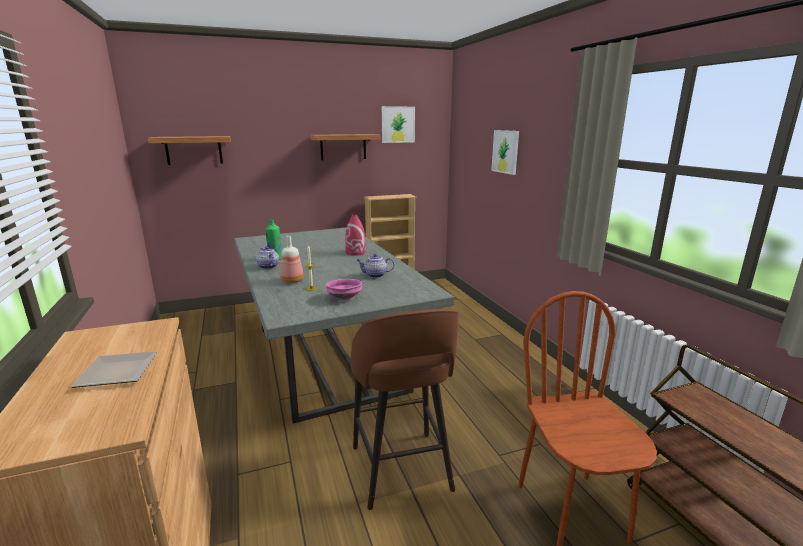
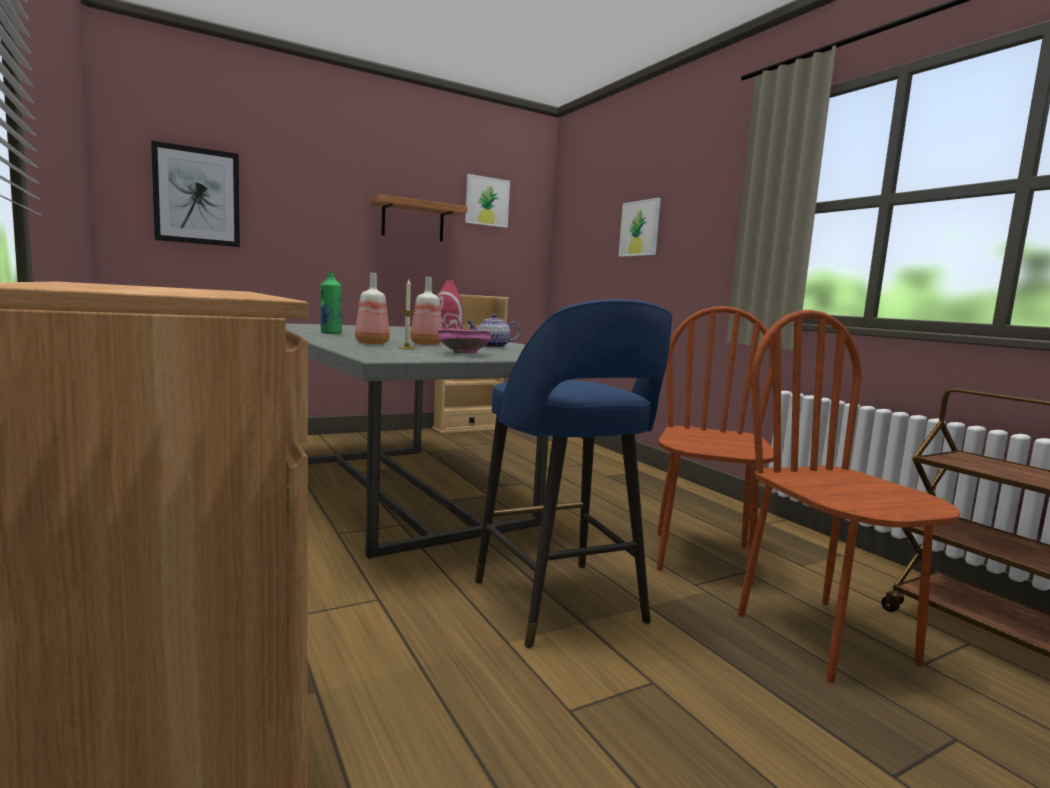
camera: 10 degrees left, 10 degrees down
(119, 373) = (196, 290): plate -> none
(194, 150) = (197, 196): shelf -> picture
(268, 267) = (324, 336): teapot -> none
(329, 276) = (426, 344): none -> bottle
(401, 471) = (561, 604): brown stool -> blue stool
(514, 428) = (702, 557): none -> brown chair

